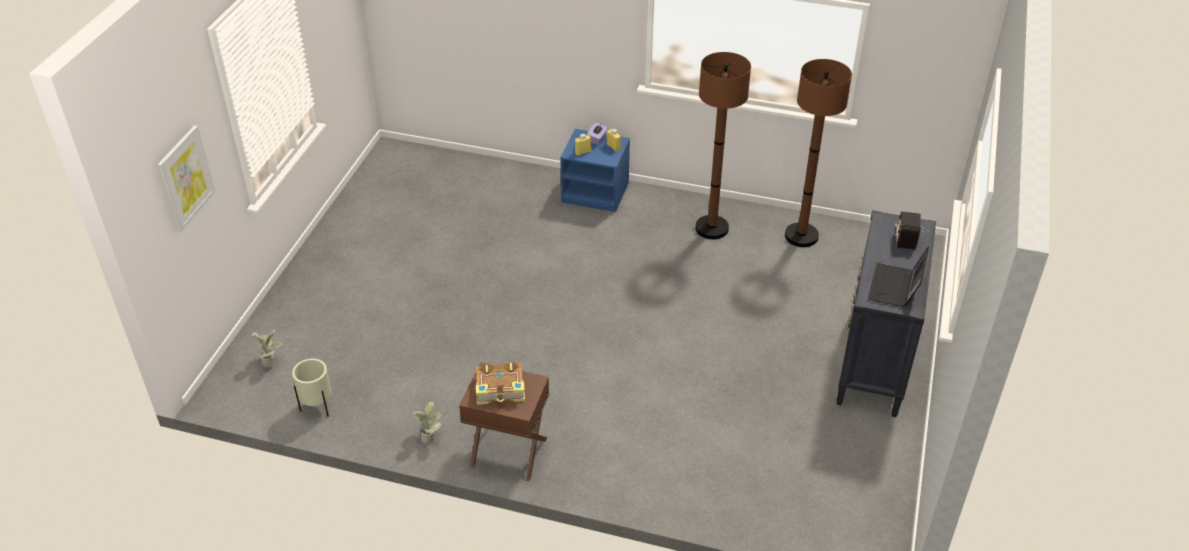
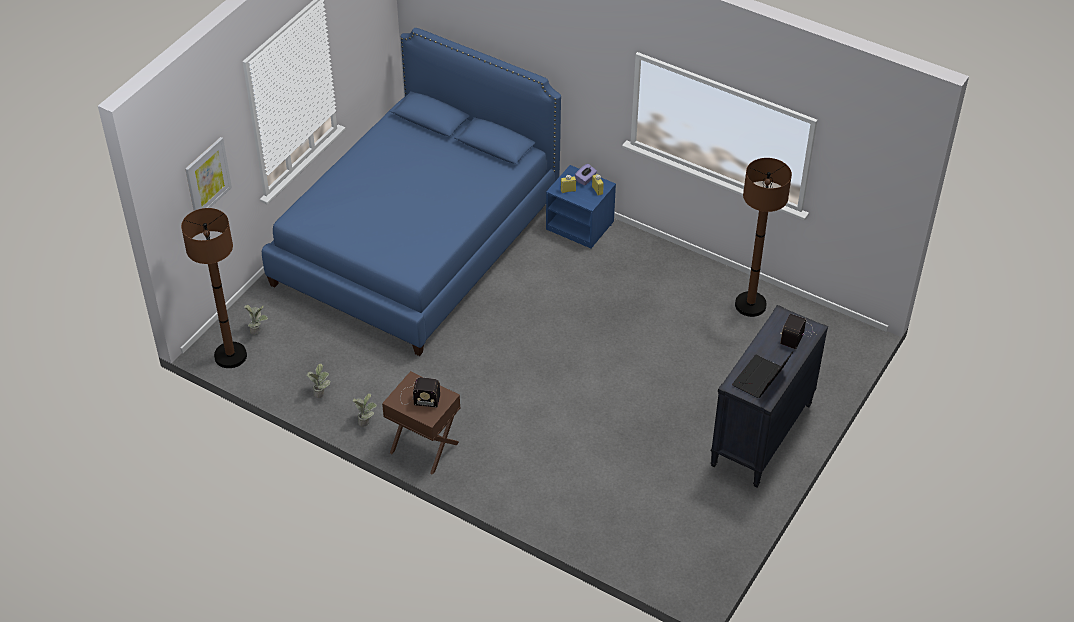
camera: 15 degrees right, 5 degrees up
(318, 407) = (285, 378): beige planter -> none
(365, 415) = (320, 392): none -> potted plant
(427, 237) = (417, 241): none -> blue bed
(501, 390) = (418, 397): book -> radio
(711, 228) = (671, 281): brown floor lamp -> brown floor lamp (230, 356)

